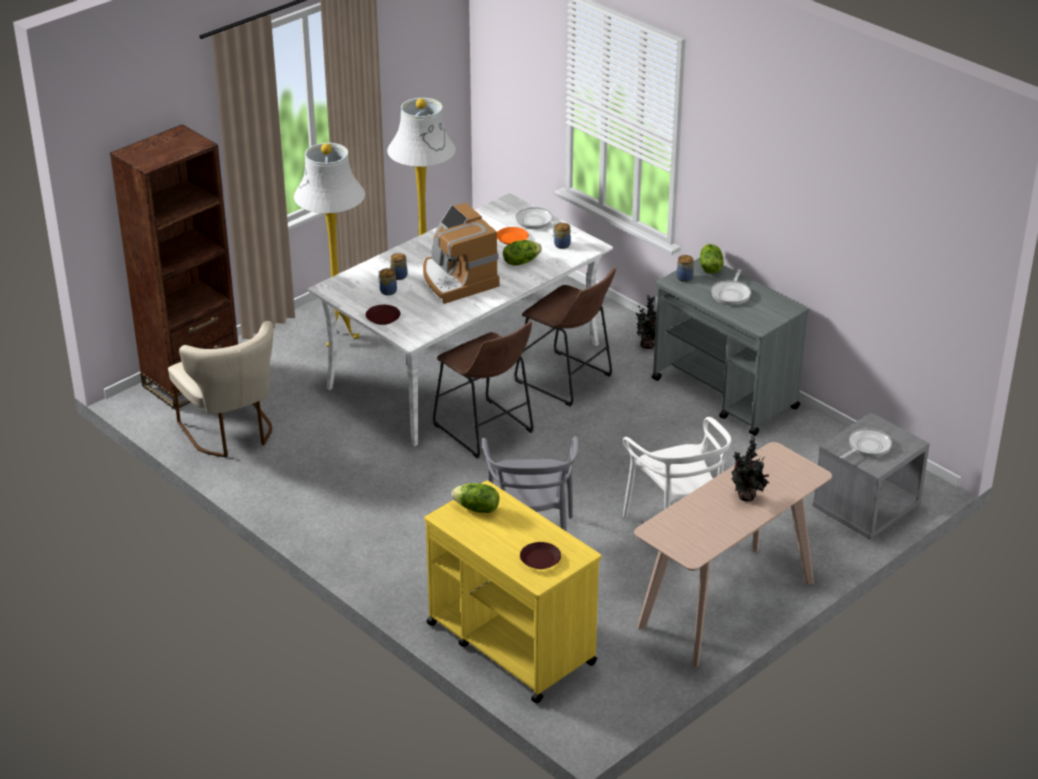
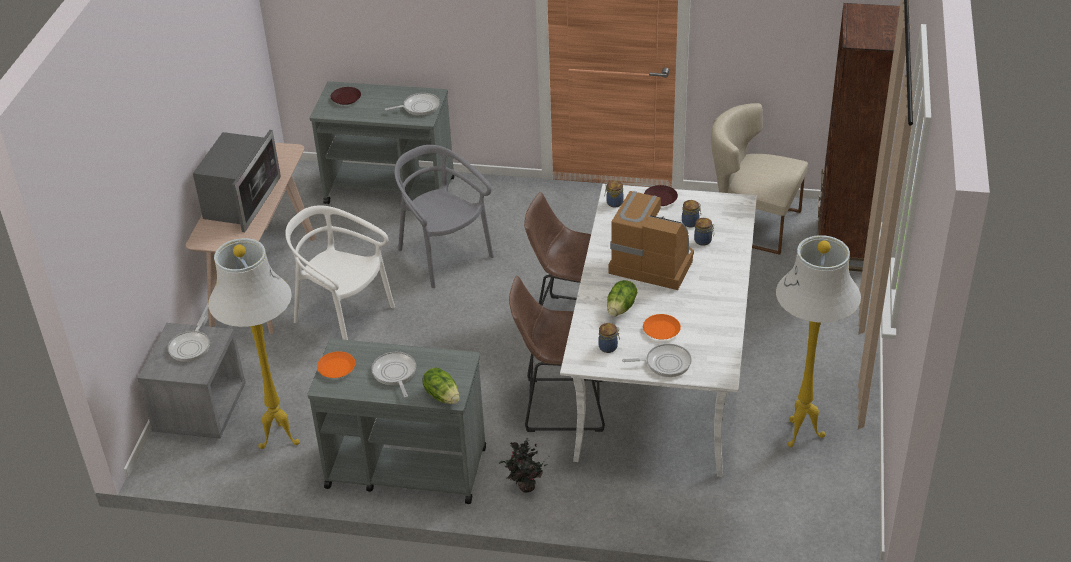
camera: 145 degrees right, 5 degrees up
(339, 339) = (797, 341): white floor lamp -> white floor lamp (278, 438)
(477, 509) = (419, 107): lettuce -> frying pan
(510, 642) = (391, 191): yellow cart -> grey cart
(685, 278) = (455, 370): jar -> jar (614, 203)
(746, 497) = (241, 200): potted plant -> microwave
(772, 315) = (337, 368): none -> orange plate

